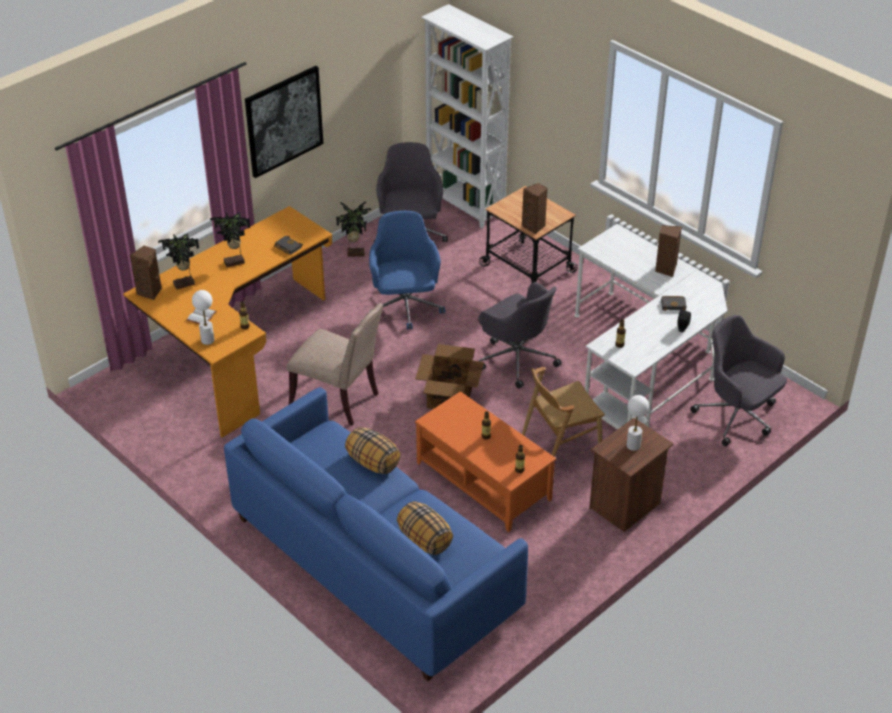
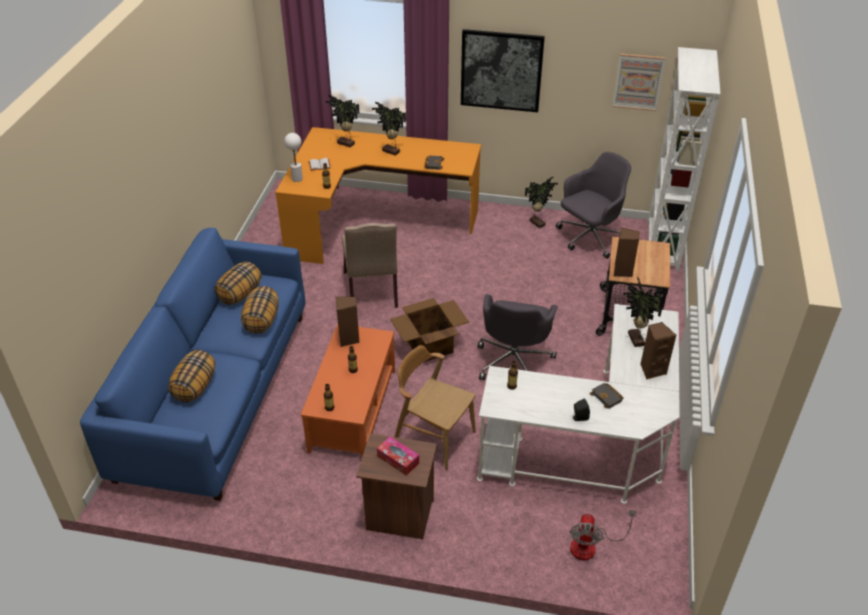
camera: 55 degrees right, 0 degrees up
(150, 292) = (324, 135): brown speaker -> brown speaker (349, 339)
(318, 462) = (240, 294): none -> pillow
(395, 66) = (638, 82): none -> picture
(405, 308) = (505, 275): blue office chair -> none
(627, 260) = (634, 340): none -> potted plant
(633, 445) = (398, 460): white table lamp -> tissue box
(737, 417) = (591, 545): grey office chair -> fan

